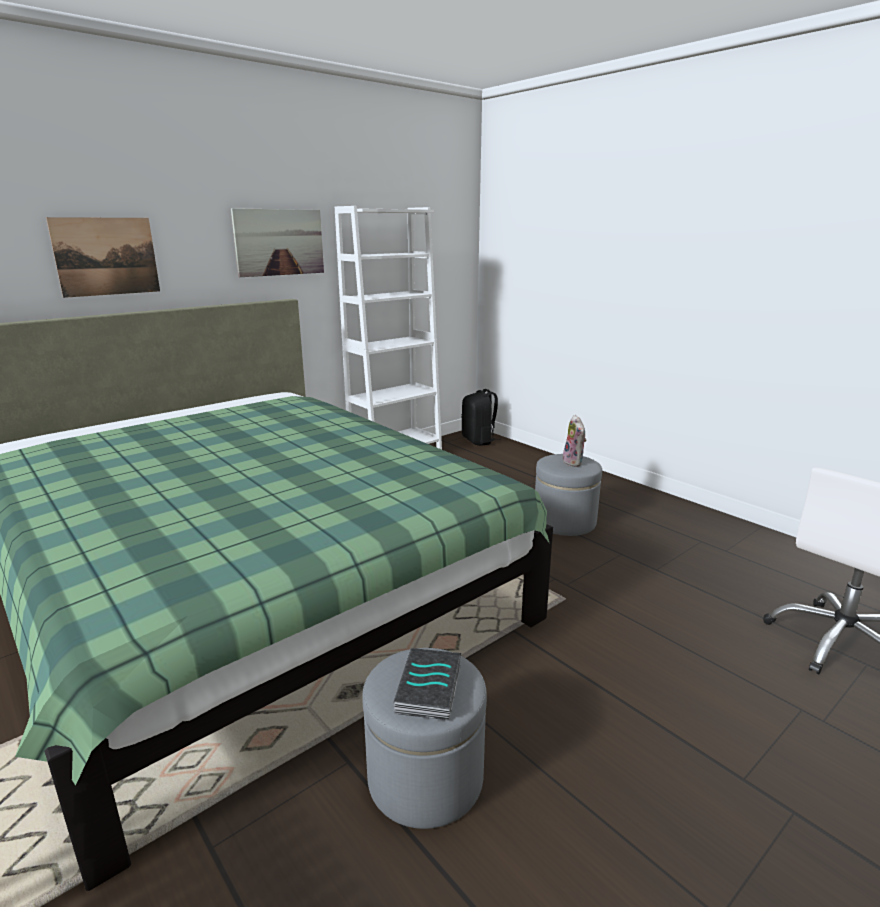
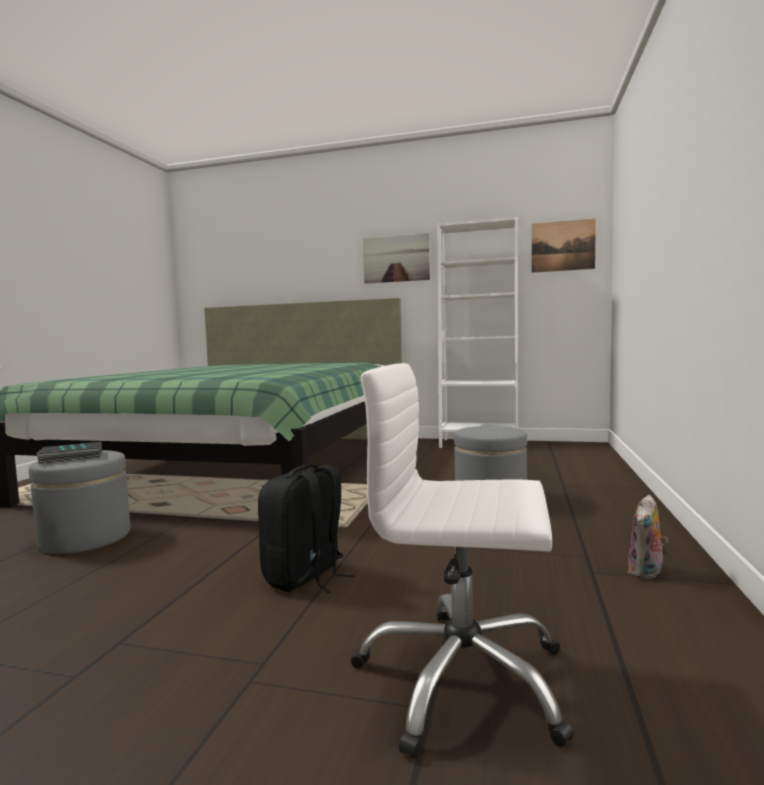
camera: 55 degrees right, 15 degrees down
(106, 256) = (290, 272): picture -> picture (563, 246)
(479, 441) = (581, 449): black backpack -> black backpack (305, 577)
(574, 462) = (493, 430): plush toy -> plush toy (647, 573)

